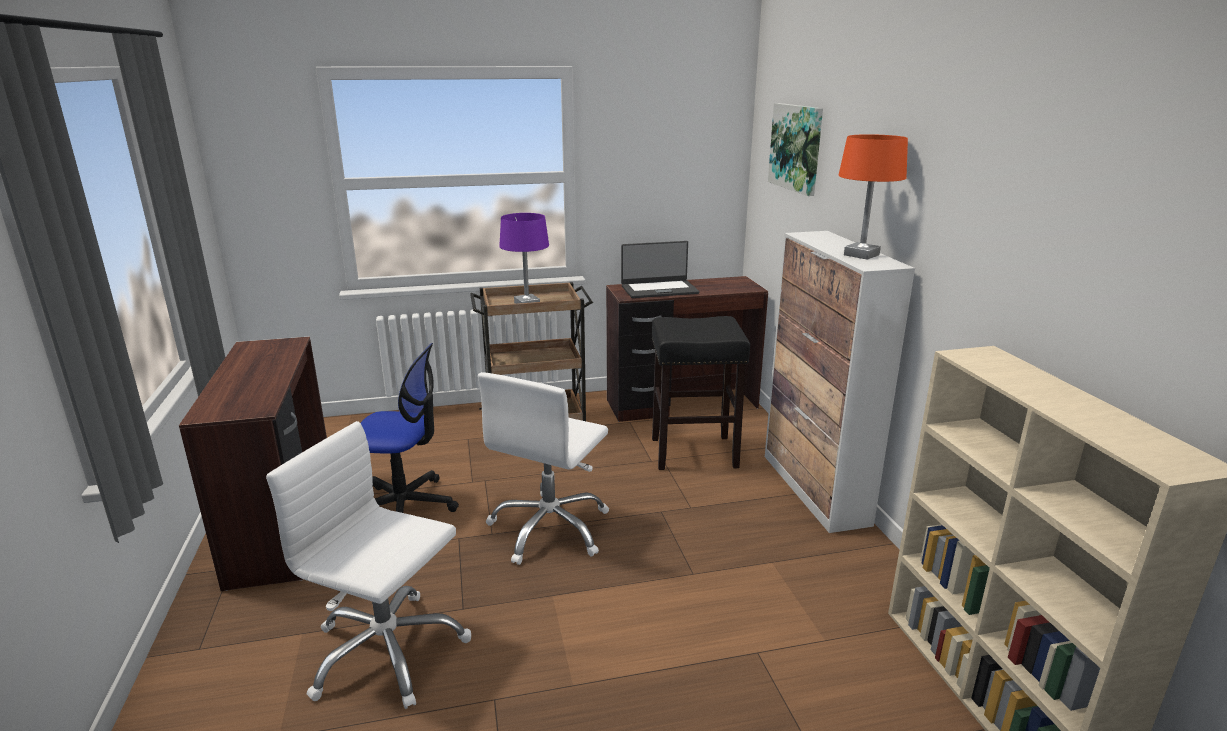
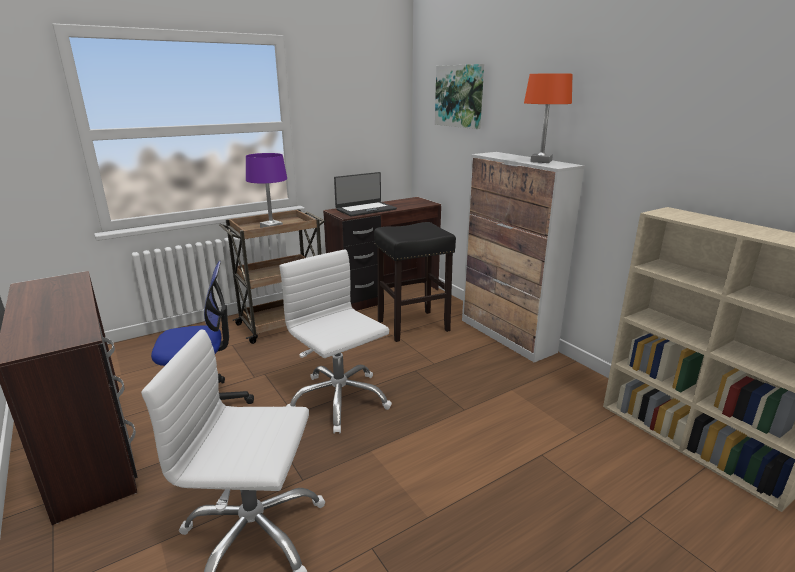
camera: 20 degrees left, 0 degrees up
(550, 528) = (339, 400): white office chair -> white office chair turned 135 degrees clockwise

